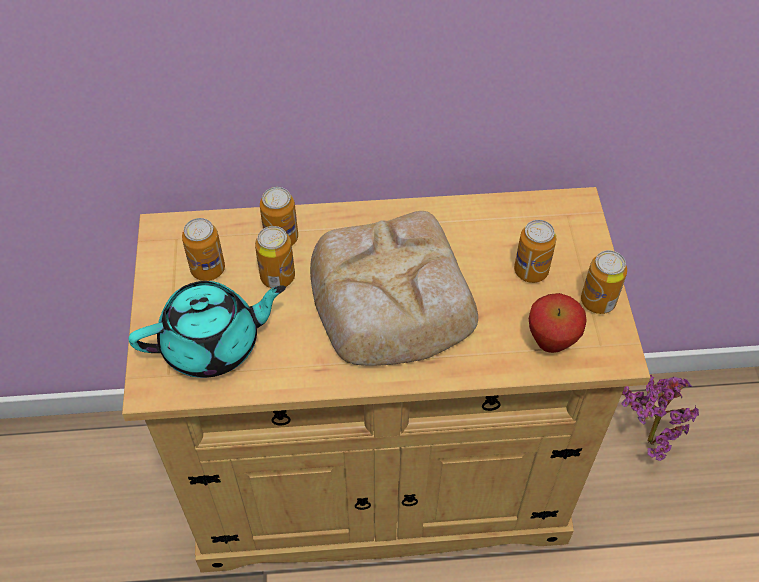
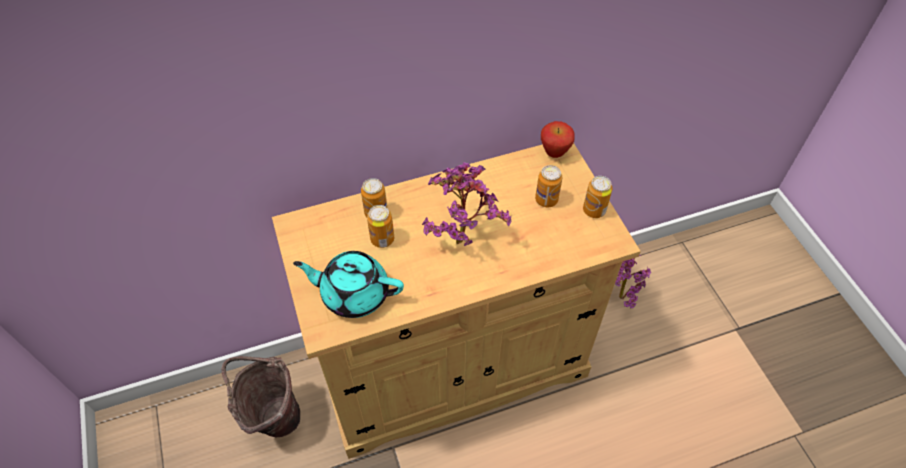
camera: 15 degrees left, 0 degrees up
(120, 490) = (273, 417): none -> brown bucket
(208, 269) = (332, 244): can -> none
(213, 344) = (354, 293): turquoise teapot -> turquoise teapot turned 135 degrees counterclockwise
(390, 298) = (462, 237): bread -> potted plant
(551, 343) = (573, 243): apple -> apple (554, 153)

